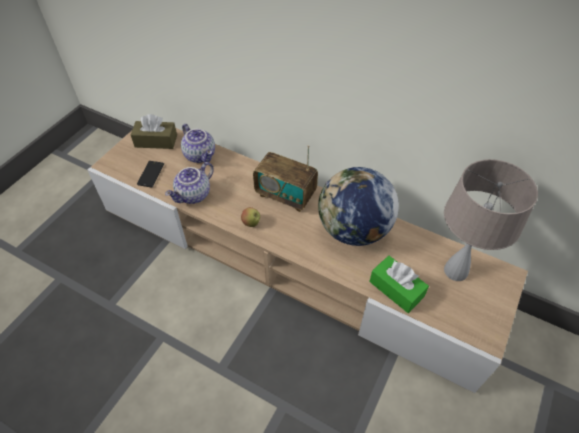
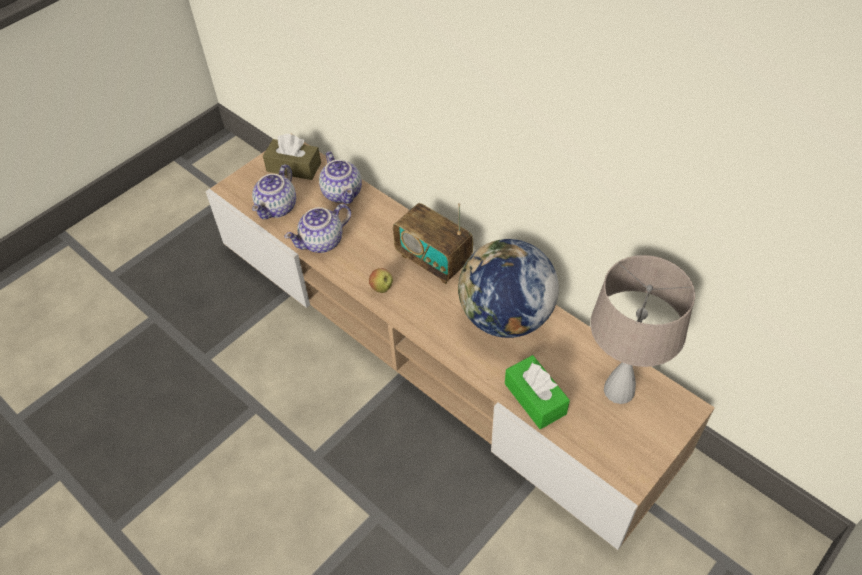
camera: 15 degrees right, 0 degrees up
(151, 174) = (278, 208): phone -> teapot

